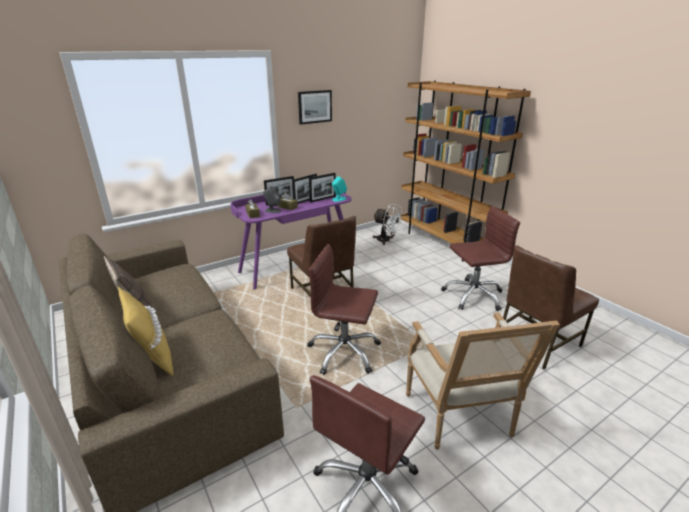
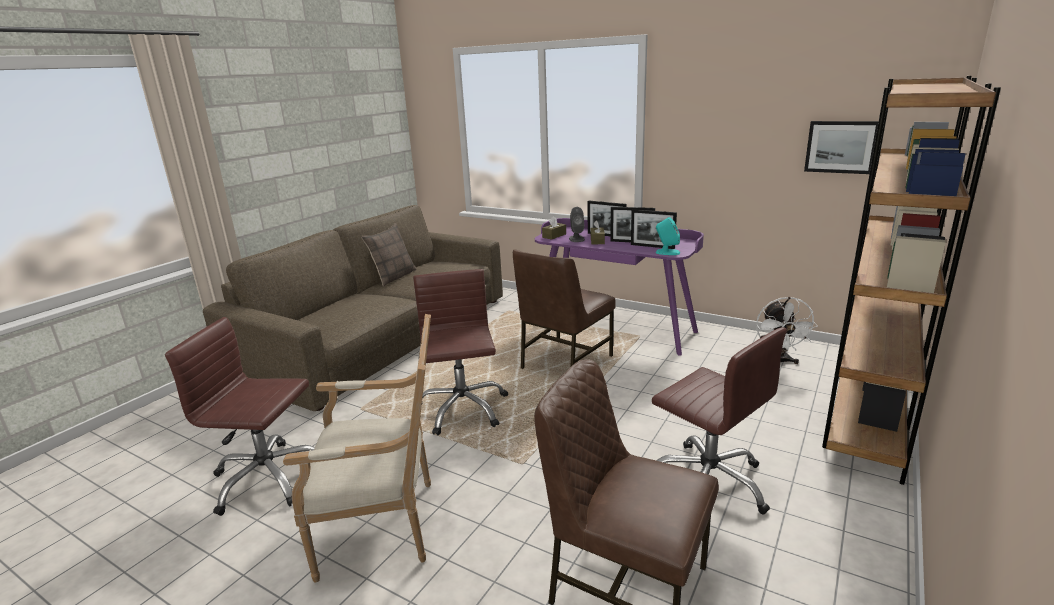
camera: 65 degrees right, 5 degrees down
(153, 358) = (332, 304): yellow pillow -> none
(314, 106) = (707, 114): picture -> picture (841, 147)
(462, 419) = (386, 525): armchair -> armchair turned 150 degrees counterclockwise

